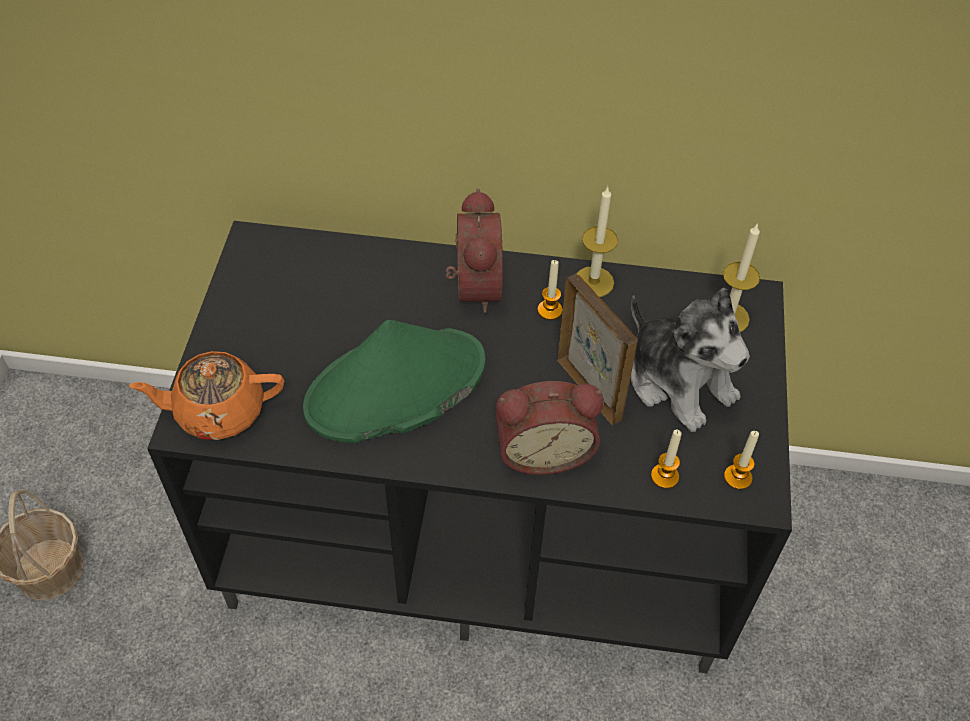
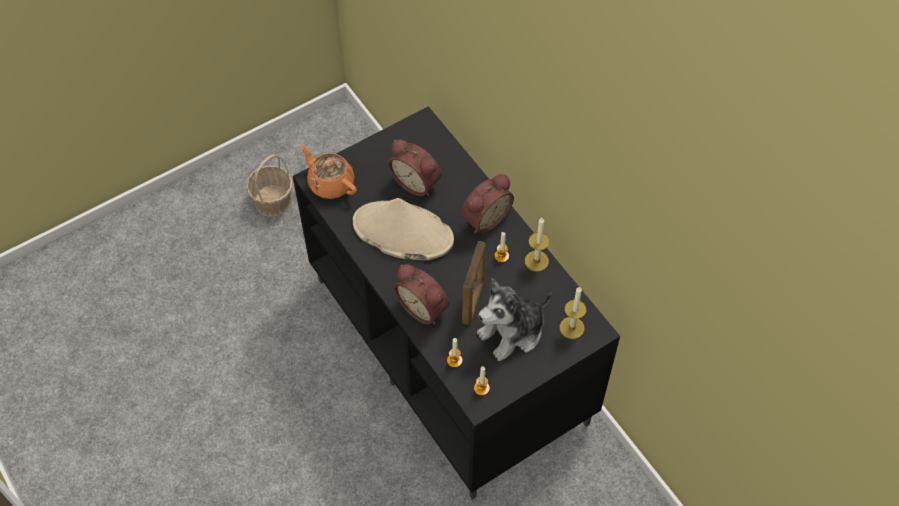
camera: 50 degrees right, 5 degrees up
(335, 314) = (417, 182): none -> alarm clock
(395, 387) = (402, 232): green hat -> beige hat
(679, 381) = (512, 332): plush toy -> plush toy turned 45 degrees clockwise

